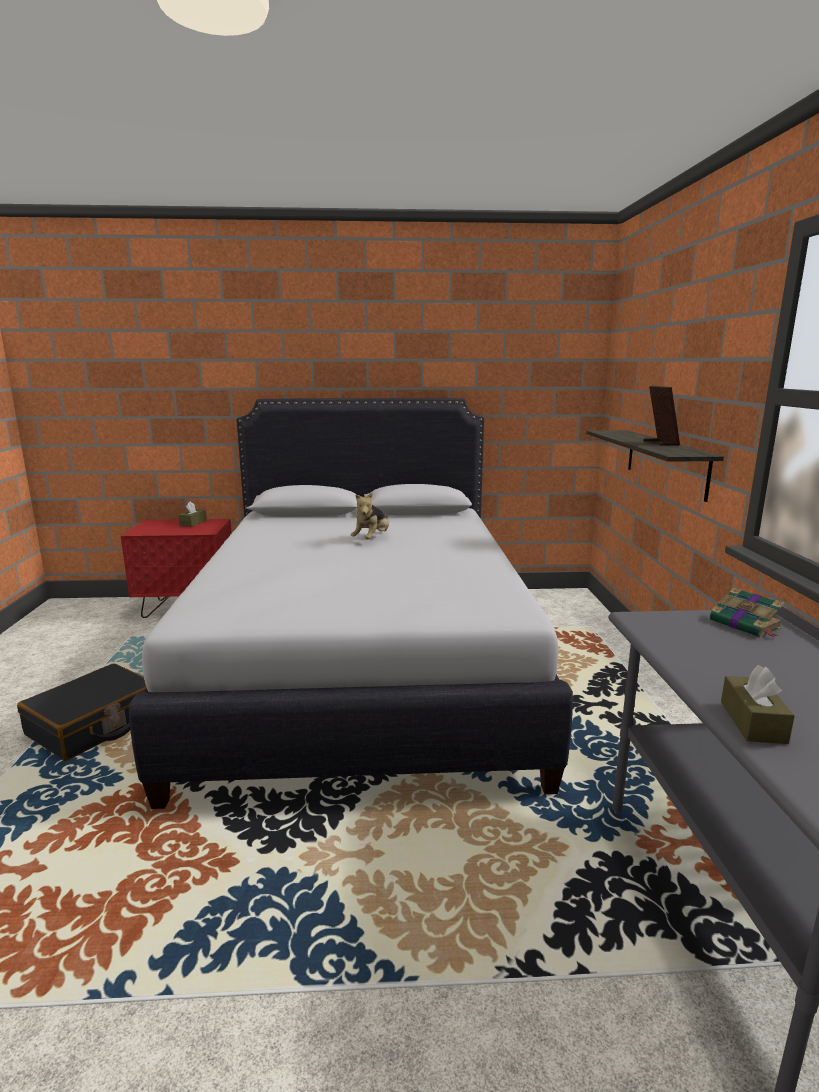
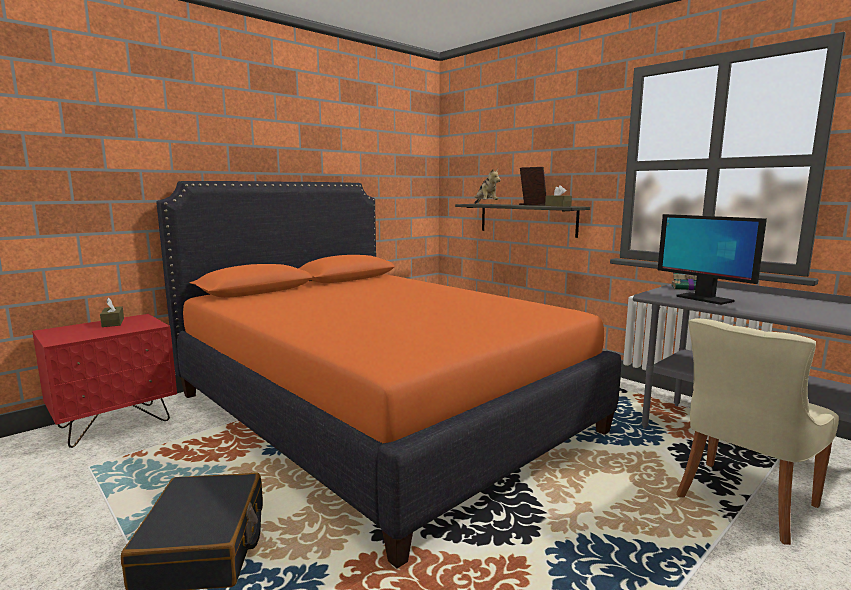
camera: 40 degrees left, 5 degrees down
(362, 666) = (377, 412): white bed -> orange bed
(372, 539) = (368, 297): plush toy -> plush toy (485, 204)
(563, 972) = (742, 502): none -> beige chair
(696, 649) = (704, 299): none -> monitor
(752, 722) = (791, 314): brown tissue box -> brown tissue box (558, 206)

